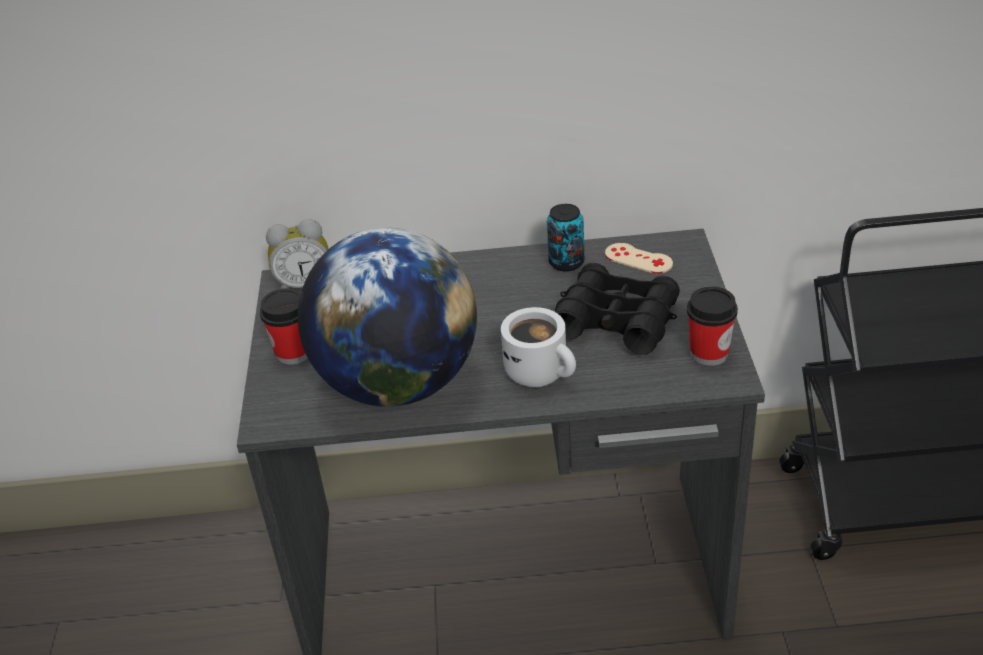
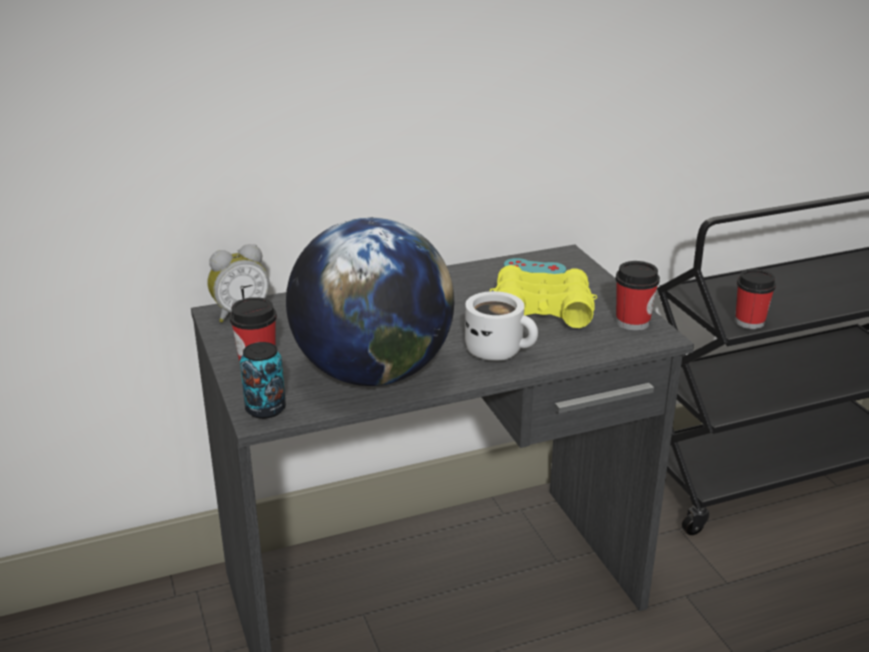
camera: 20 degrees left, 10 degrees down
(566, 262) = (474, 275): can -> can (265, 409)
(616, 320) = (542, 309): black binoculars -> yellow binoculars
(638, 259) = (534, 268): beige game controller -> turquoise game controller
(900, 345) = (749, 322): none -> cup

